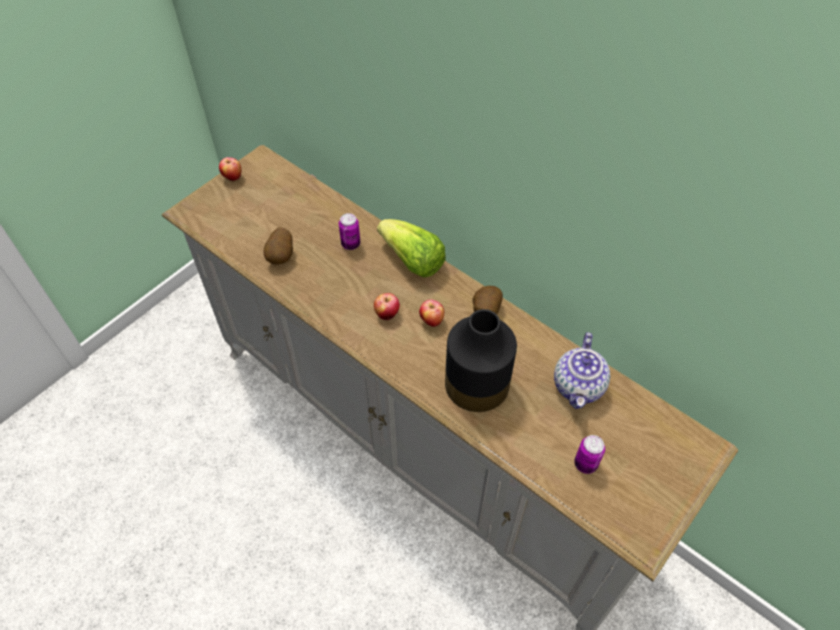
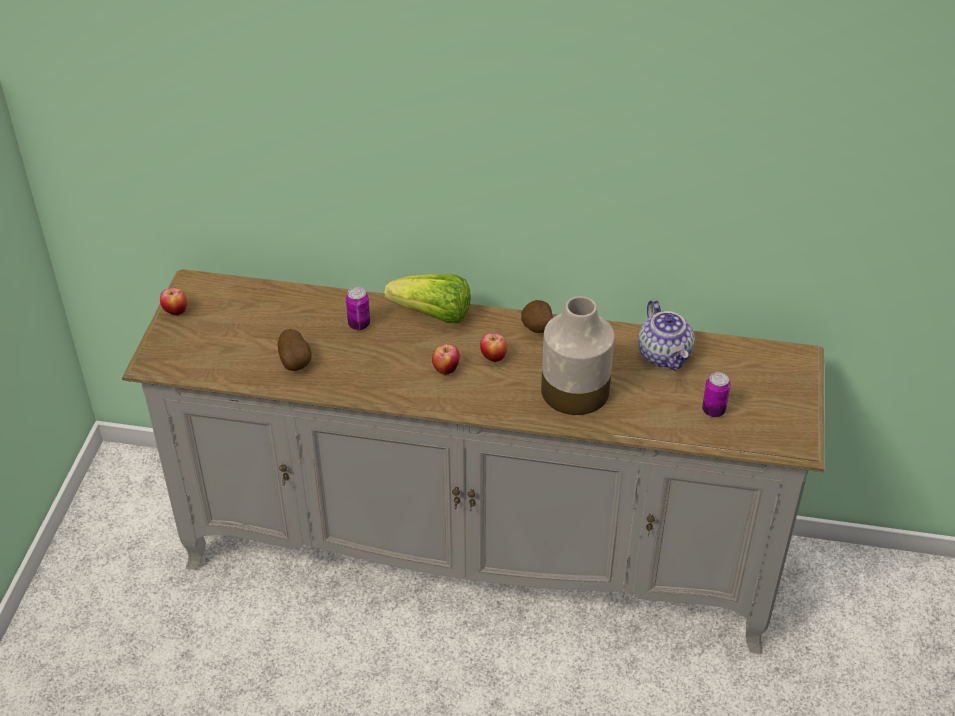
camera: 30 degrees left, 10 degrees down
(477, 384) = (575, 390): black vase -> beige vase

